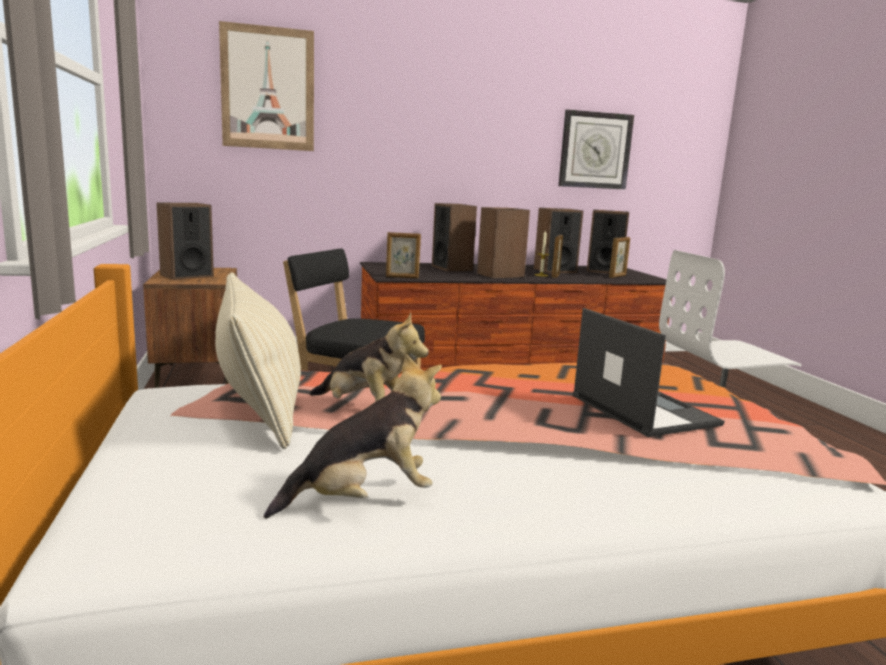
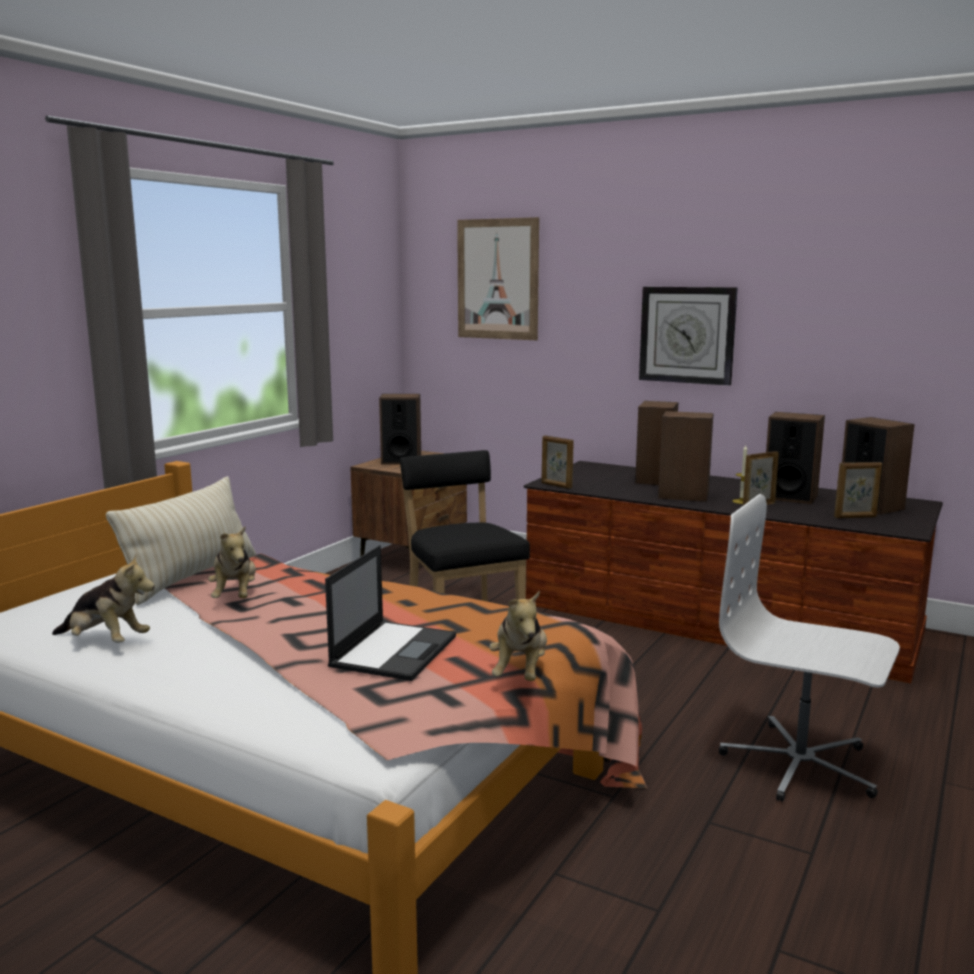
camera: 45 degrees right, 0 degrees up
(595, 150) = (896, 331): wall clock -> wall clock (687, 335)
(741, 399) = (520, 672): none -> plush toy

